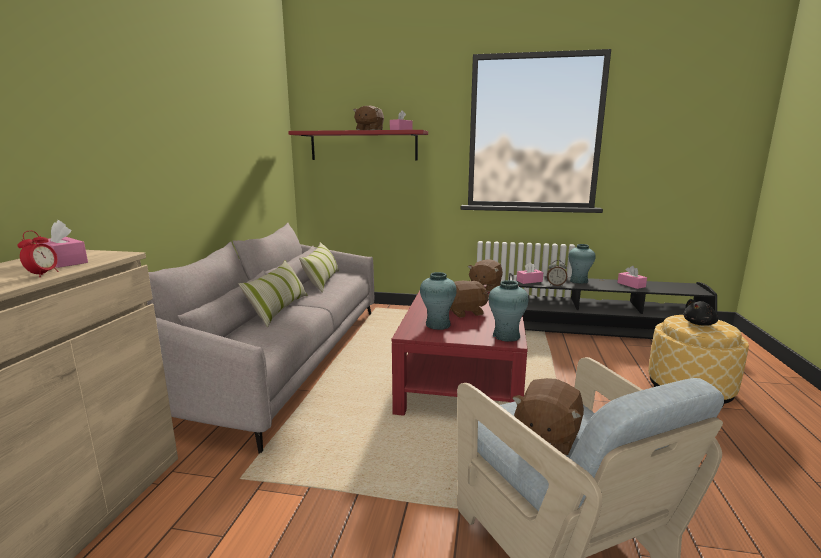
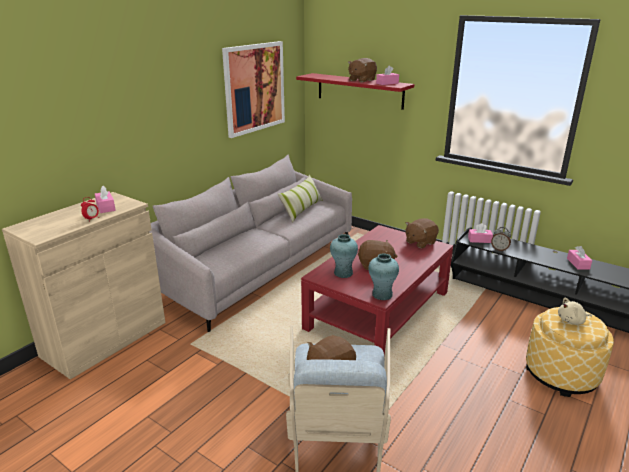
camera: 25 degrees right, 10 degrees up
(246, 135) = (254, 88): none -> picture
(279, 309) = (252, 233): pillow -> none
(579, 281) = (529, 249): turquoise vase -> none
(699, 324) = (572, 321): black plush toy -> beige plush toy

